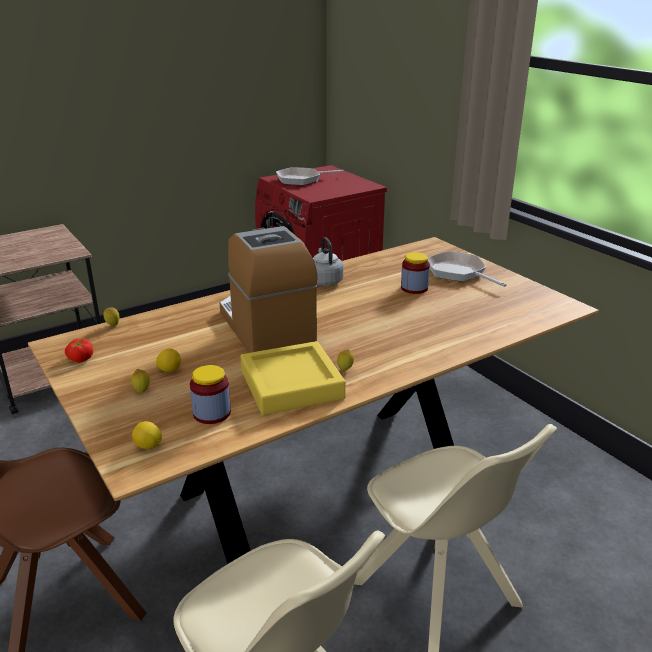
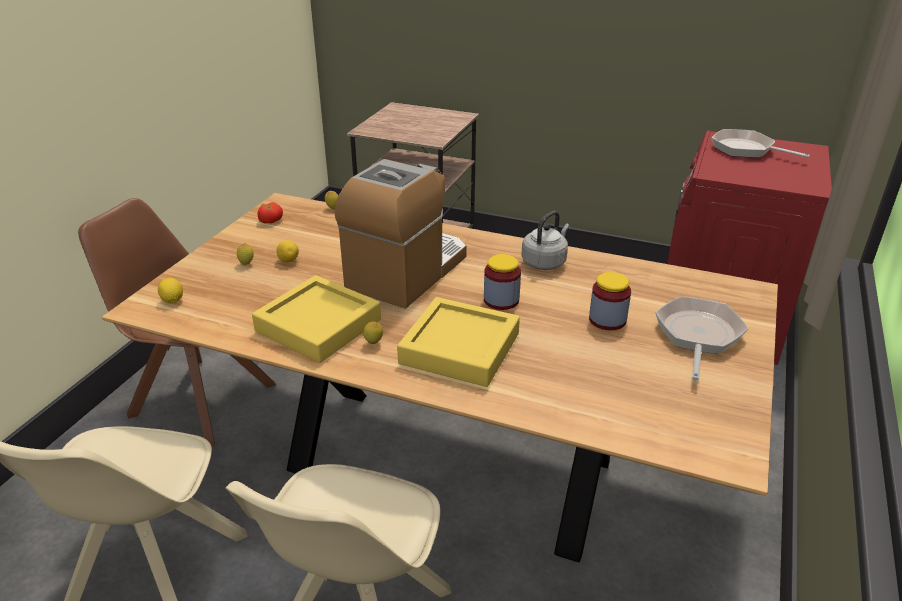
camera: 55 degrees right, 5 degrees up
(212, 413) = (239, 307): jar -> jar (501, 300)
(389, 341) = (460, 348): none -> yellow tray

